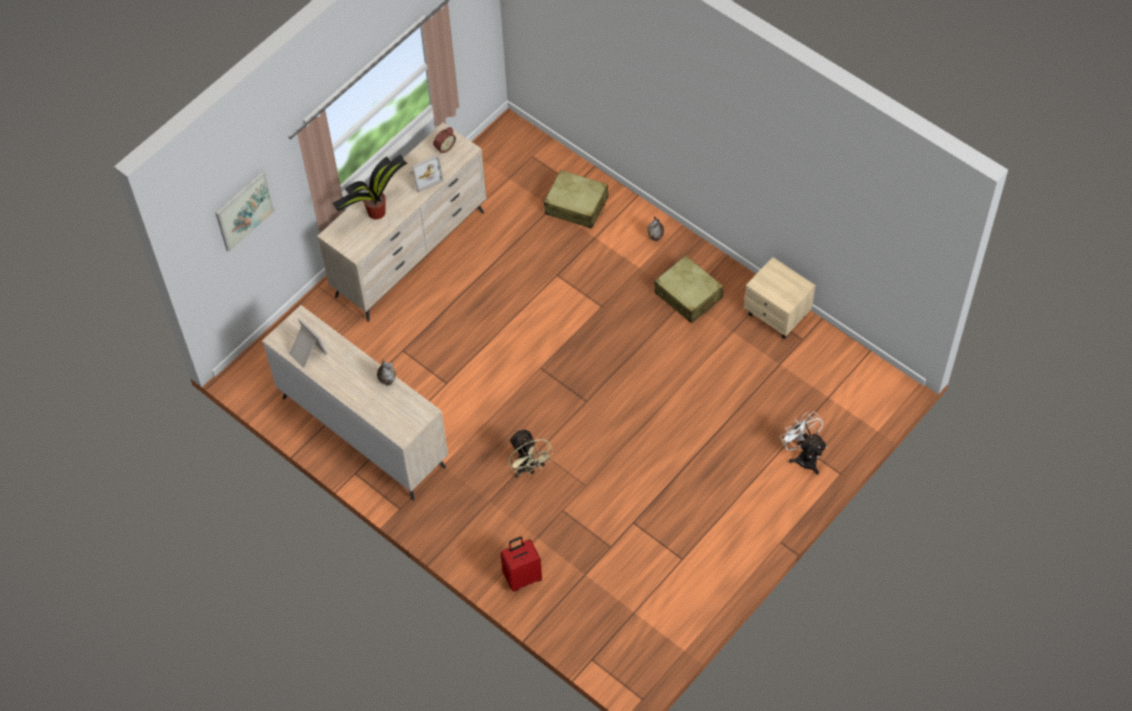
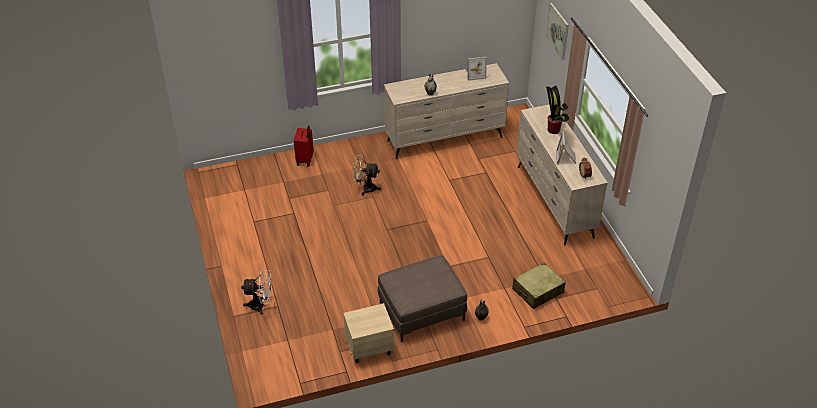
camera: 120 degrees right, 15 degrees down
(688, 295) = (421, 311): beige suitcase -> brown ottoman

